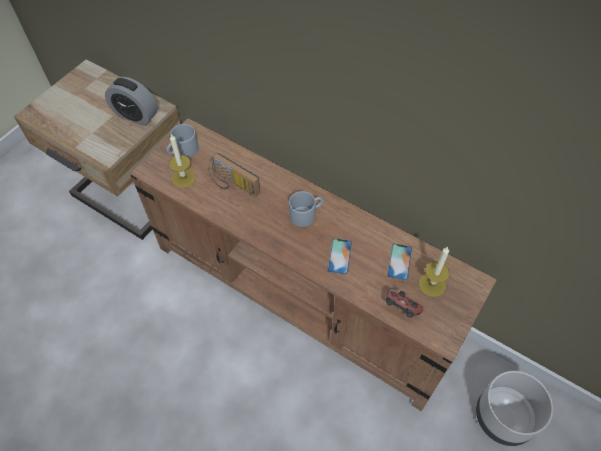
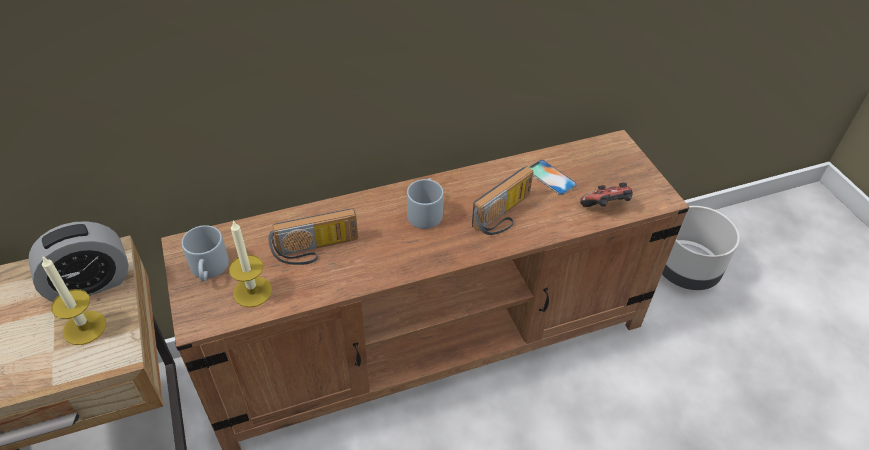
camera: 55 degrees left, 10 degrees down
(339, 256) = (505, 216): phone -> radio
(432, 284) = (595, 171): candle -> candle (84, 327)

